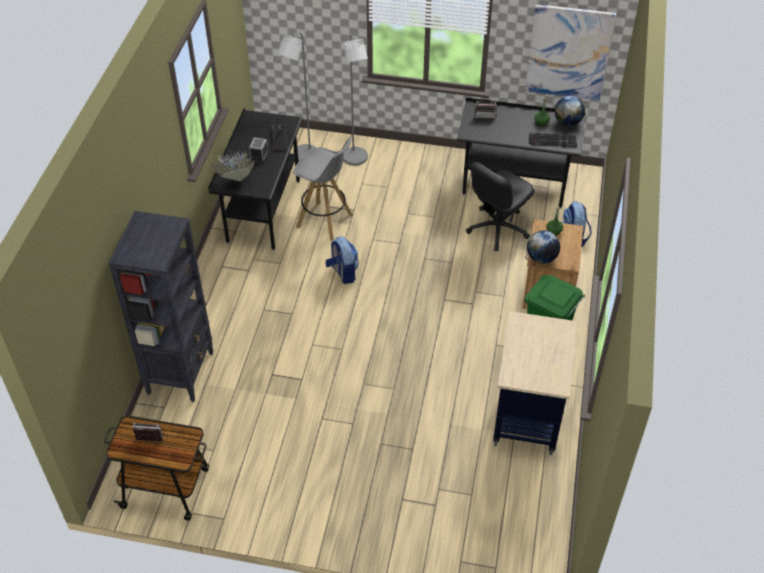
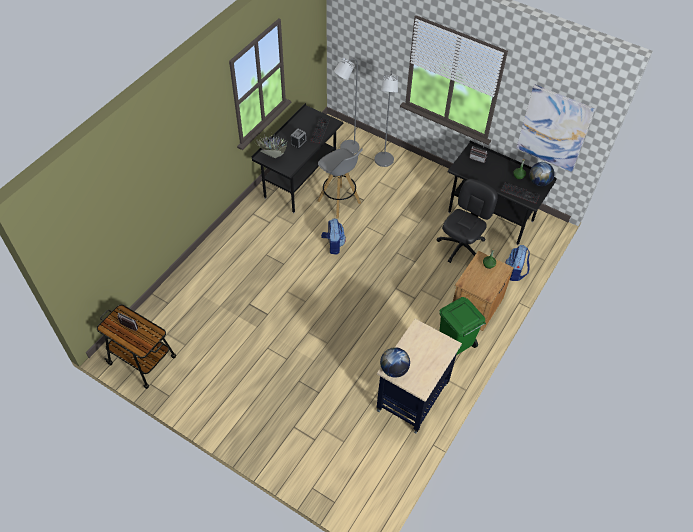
camera: 20 degrees right, 5 degrees up
(181, 372) = (190, 282): black bookcase -> none
(497, 228) = (461, 246): black office chair -> black office chair turned 150 degrees clockwise
(541, 258) = (468, 283): globe -> globe (394, 369)

